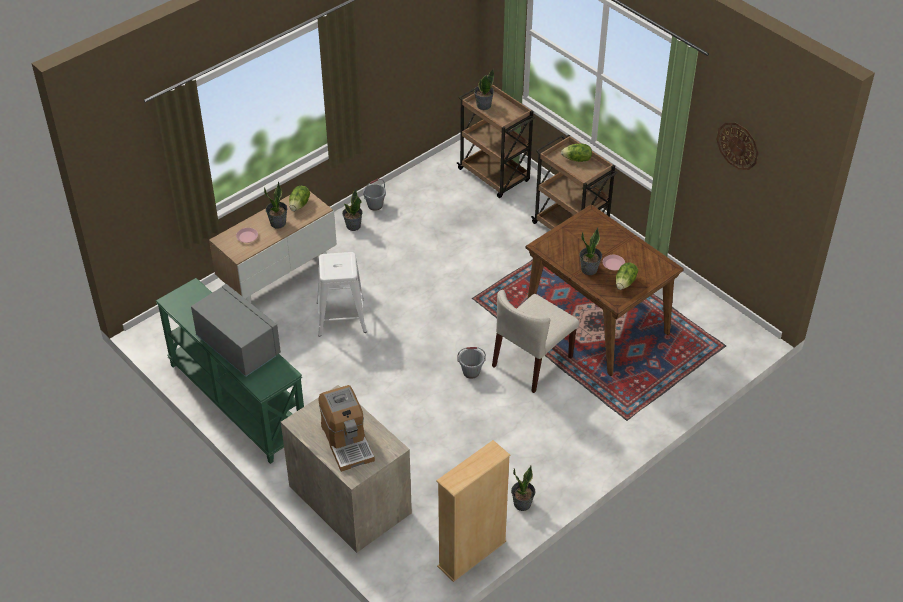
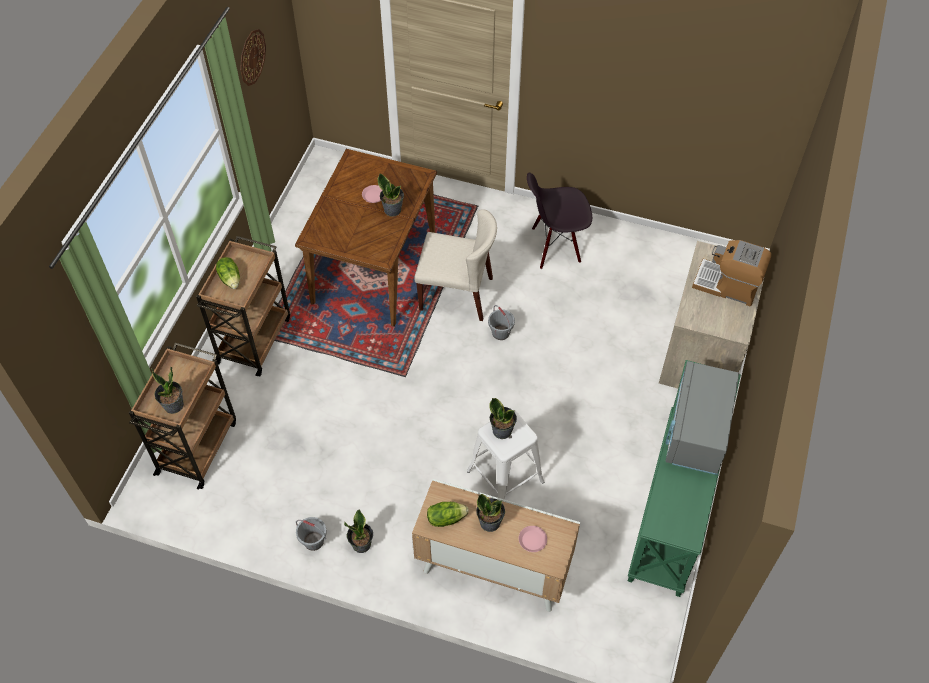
camera: 120 degrees left, 10 degrees up
(347, 442) = (727, 285): coffee machine -> coffee machine turned 105 degrees counterclockwise
(472, 554) = (684, 246): beige bookcase -> none
(522, 504) = (613, 236): potted plant -> potted plant (502, 430)
(539, 454) = (555, 246): none -> black chair
(625, 283) = (393, 179): lettuce -> none

